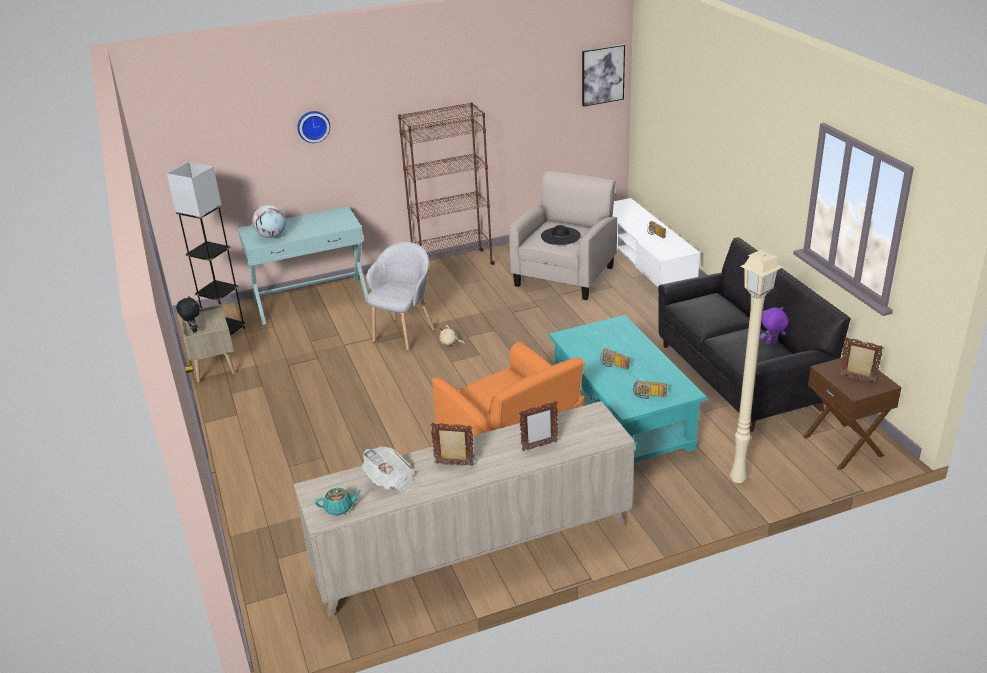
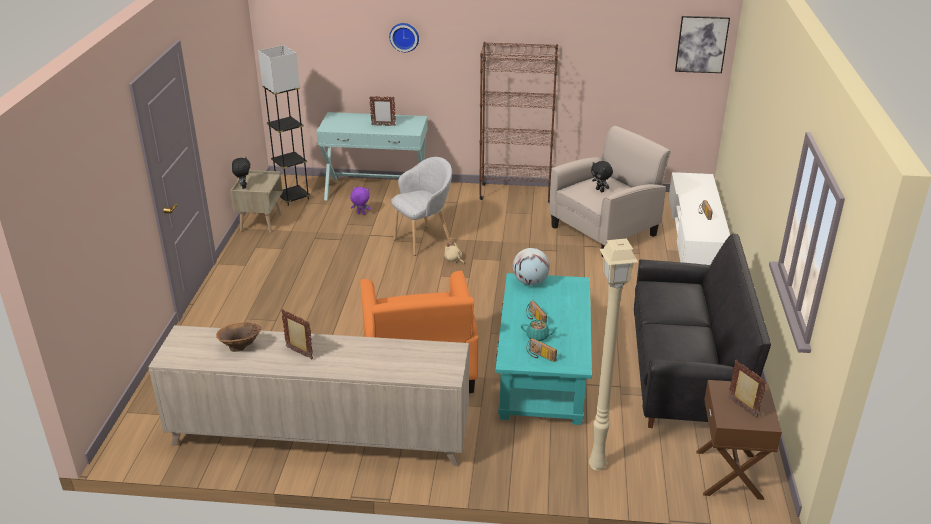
camera: 25 degrees right, 0 degrees up
(272, 236) = (345, 125): globe -> globe (530, 282)
(339, 508) = (185, 356): turquoise teapot -> turquoise teapot (538, 336)
(390, 480) = (241, 348): newspaper -> brown vase
(539, 446) = (379, 362): picture frame -> picture frame (383, 125)
(560, 236) = (600, 190): black hat -> black plush toy
(771, 343) = (701, 347): purple plush toy -> purple plush toy (361, 214)

